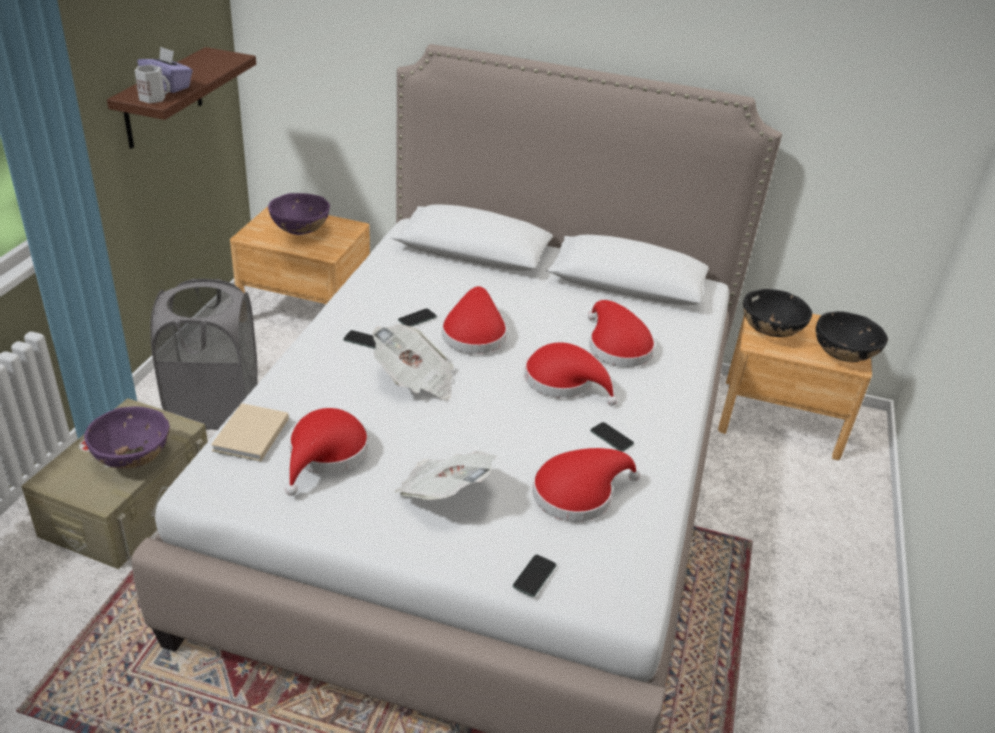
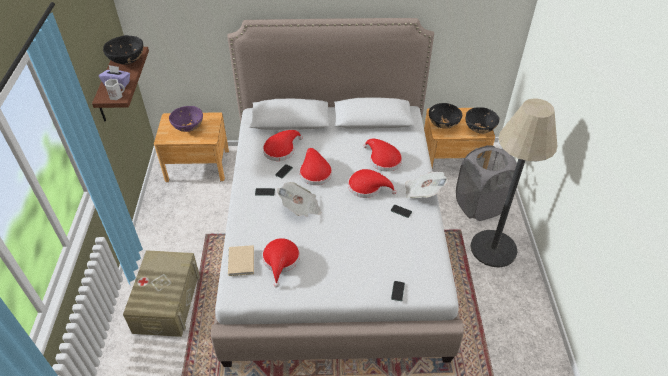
camera: 15 degrees left, 10 degrees up
(133, 459) = (169, 283): purple bowl -> none
(208, 65) = (127, 61): none -> black bowl
(214, 406) = (180, 236): grey laundry basket -> grey laundry basket (480, 205)
(443, 493) = (341, 263): newspaper -> newspaper (423, 192)
(578, 493) = (398, 245): red hat -> red hat (281, 150)
(811, 596) = (493, 248): none -> floor lamp

